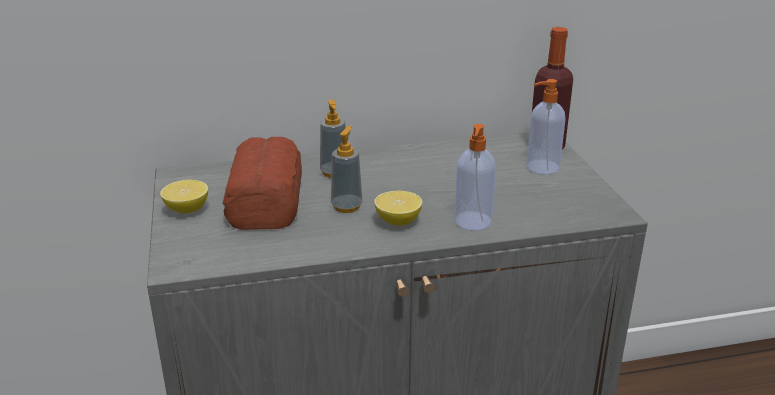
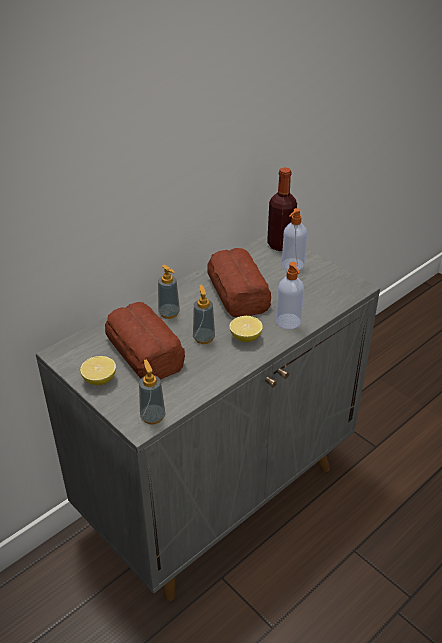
camera: 30 degrees left, 10 degrees up
(199, 262) = (152, 416): none -> soap dispenser
(439, 175) = (237, 293): none -> bread

